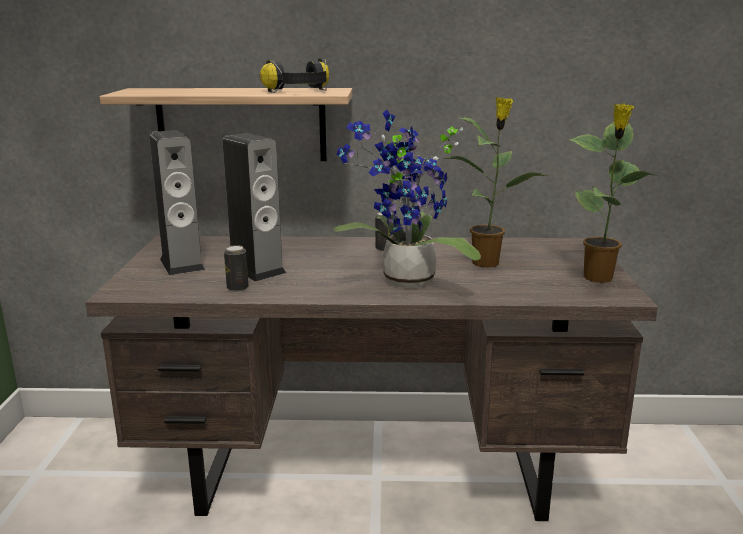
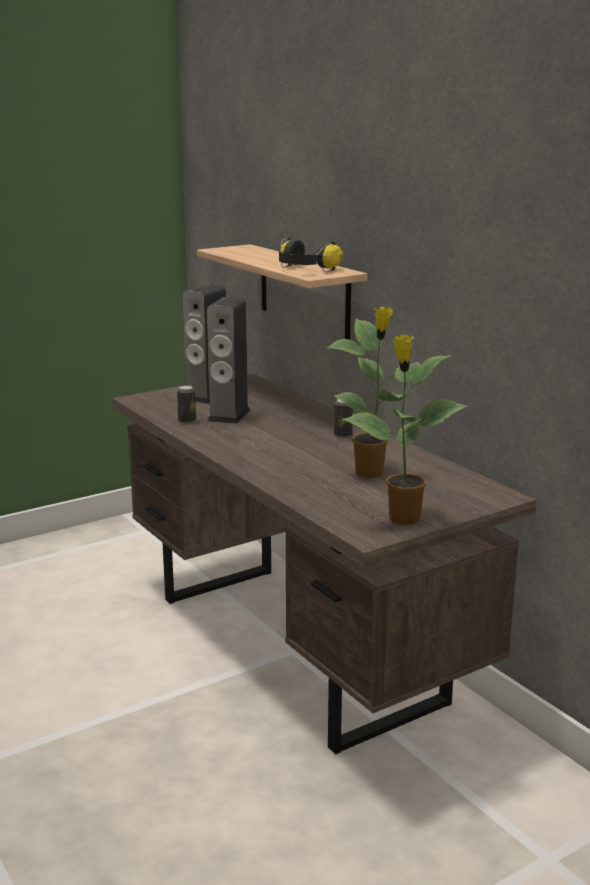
camera: 55 degrees right, 0 degrees up
(404, 283) = (273, 459): potted plant -> none

